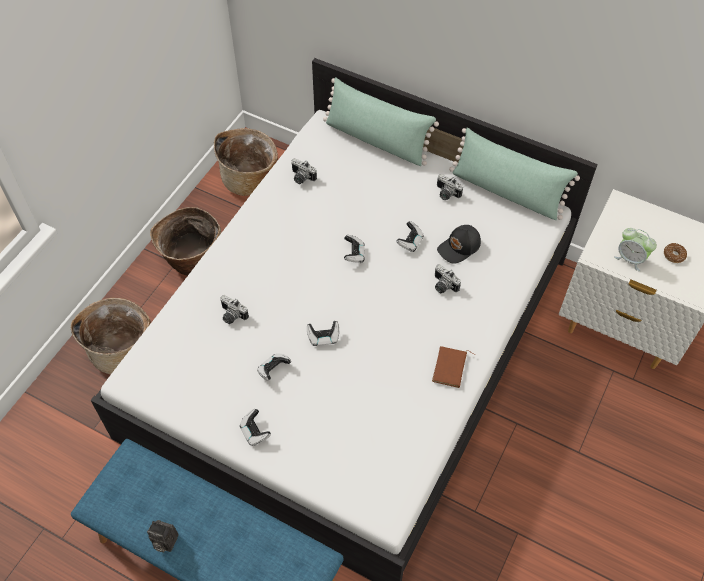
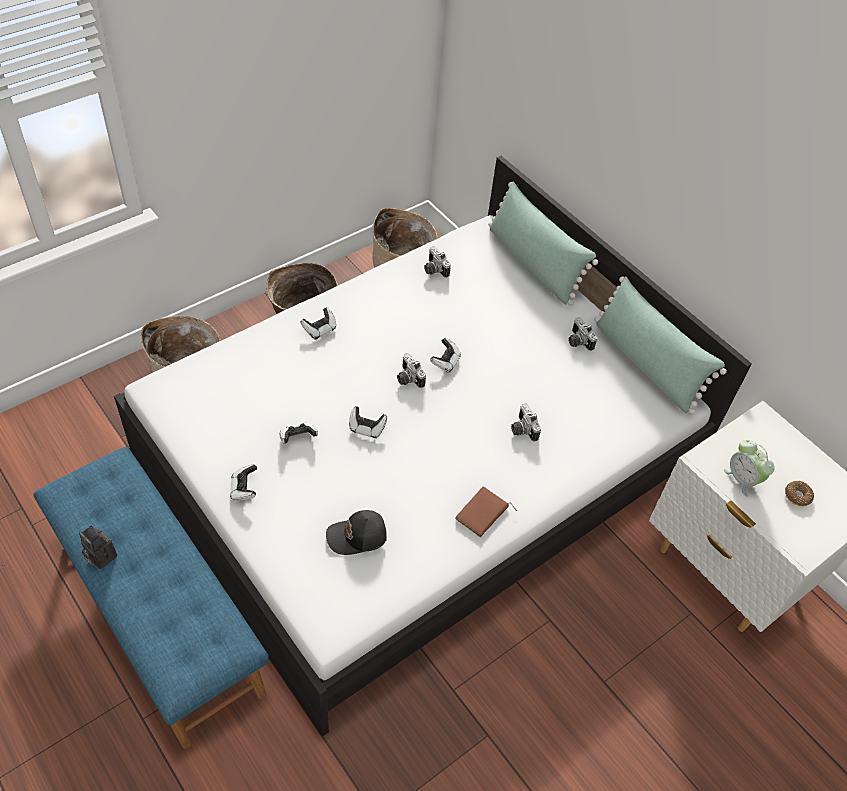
camera: 20 degrees right, 5 degrees down
(231, 316) = (288, 371): camera -> camera (407, 379)
(410, 242) = (511, 373): game controller -> game controller (319, 329)
(459, 248) = (562, 399): black cap -> black cap (357, 537)

